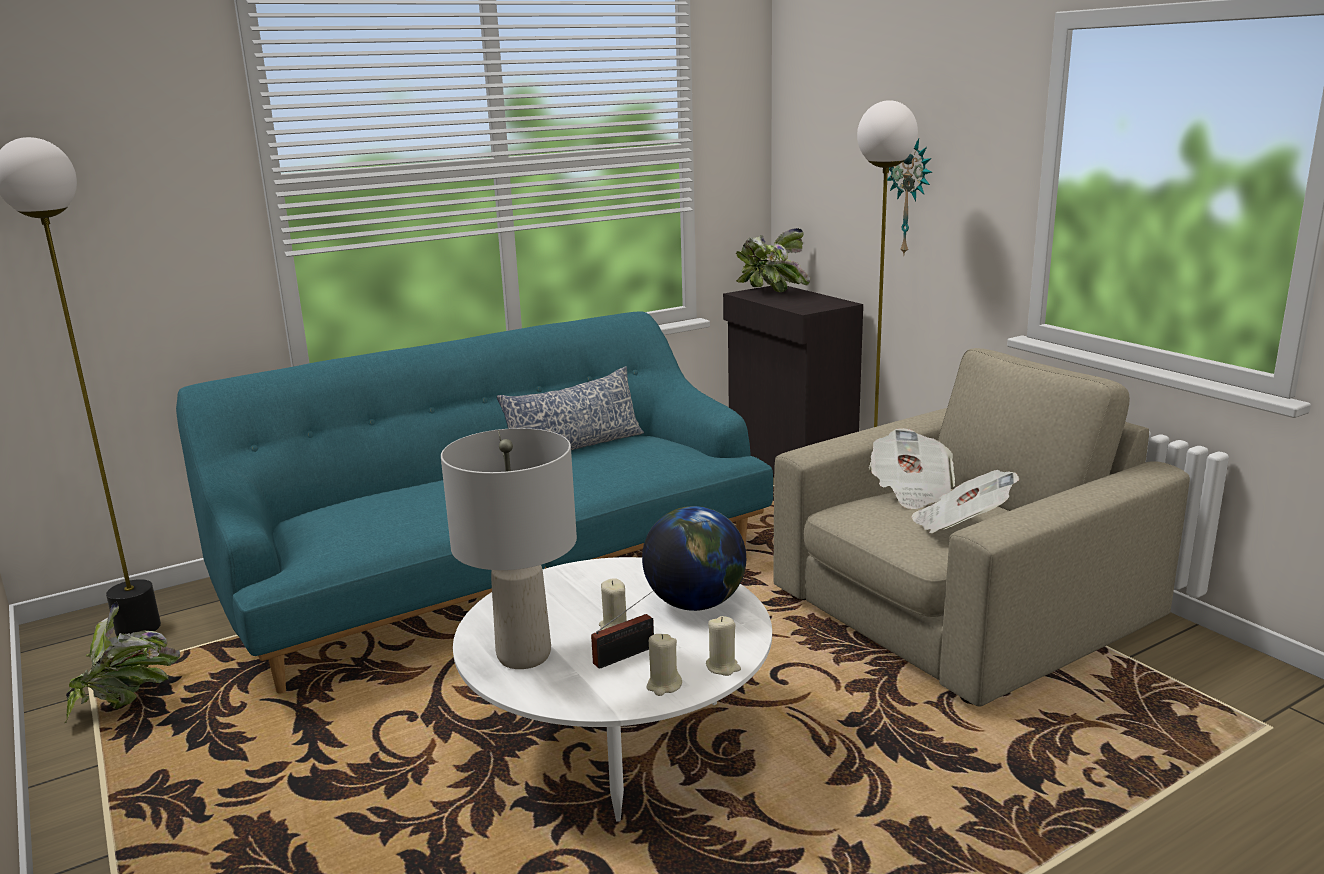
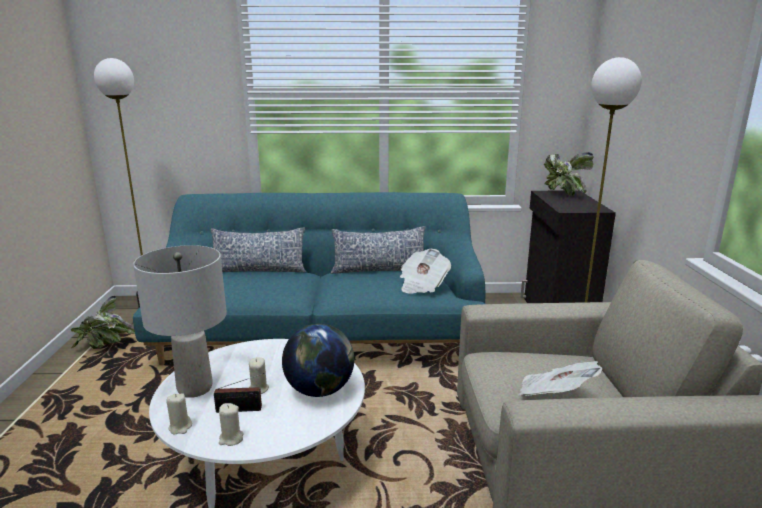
camera: 30 degrees right, 0 degrees up
(382, 490) = (258, 270): none -> pillow
(723, 667) = (277, 441): beige candle -> beige candle (180, 427)
(910, 196) = (651, 135): wall clock -> none
(911, 491) = (549, 358): newspaper -> newspaper (422, 285)

